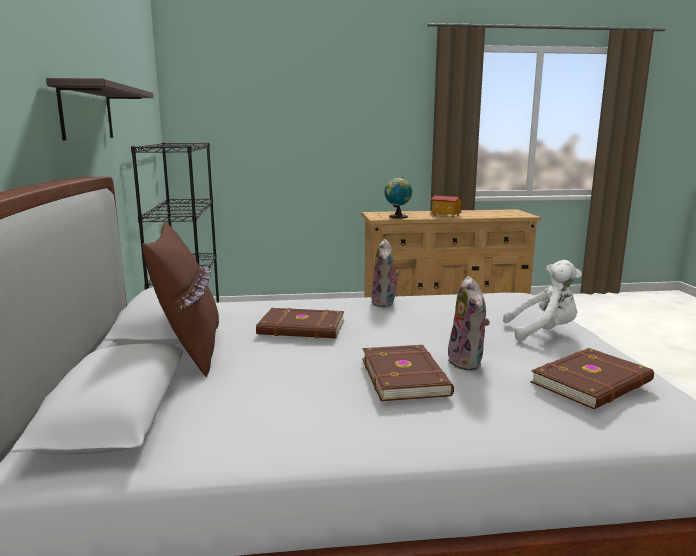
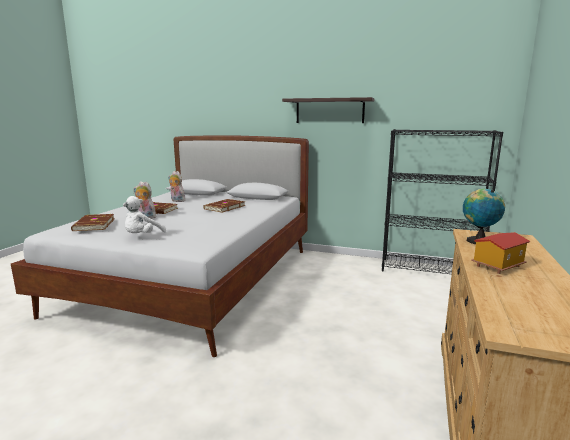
camera: 115 degrees right, 0 degrees up
(190, 351) = (227, 198): brown pillow -> none
(385, 303) = (237, 222): plush toy -> plush toy (177, 201)

